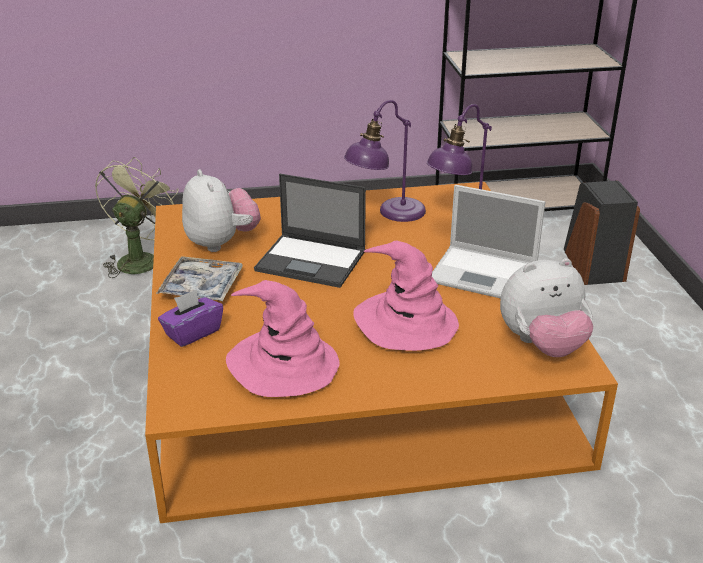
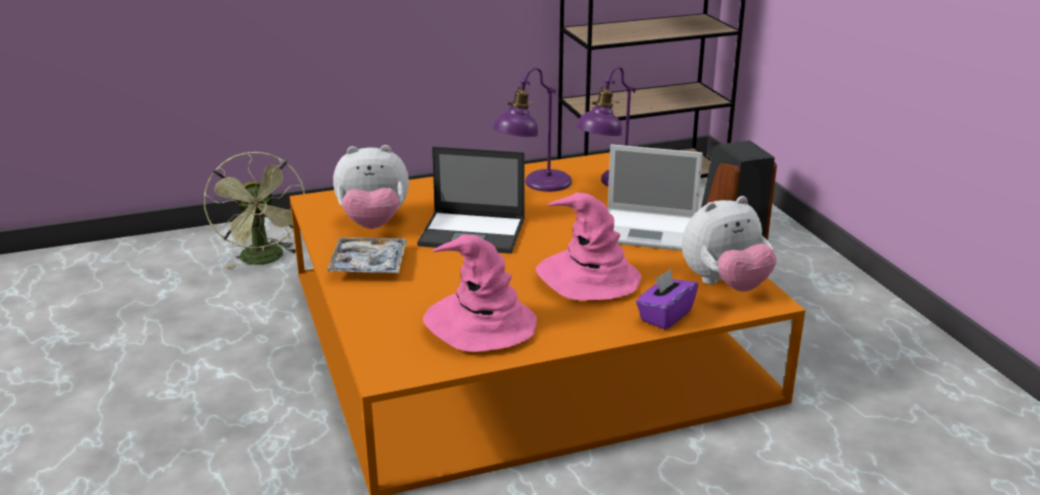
camera: 10 degrees left, 5 degrees down
(141, 259) = (265, 260): green fan -> green fan turned 150 degrees clockwise
(192, 333) = (375, 305): purple tissue box -> purple tissue box (665, 316)
(221, 242) = (373, 224): plush toy -> plush toy turned 120 degrees clockwise

